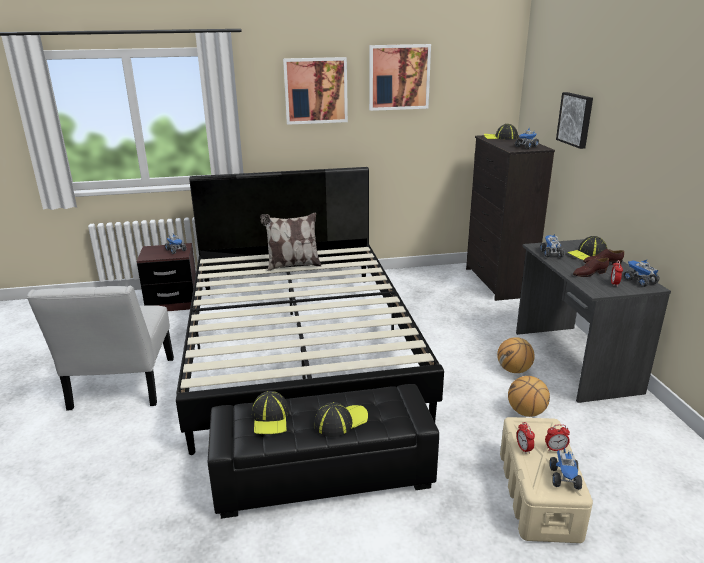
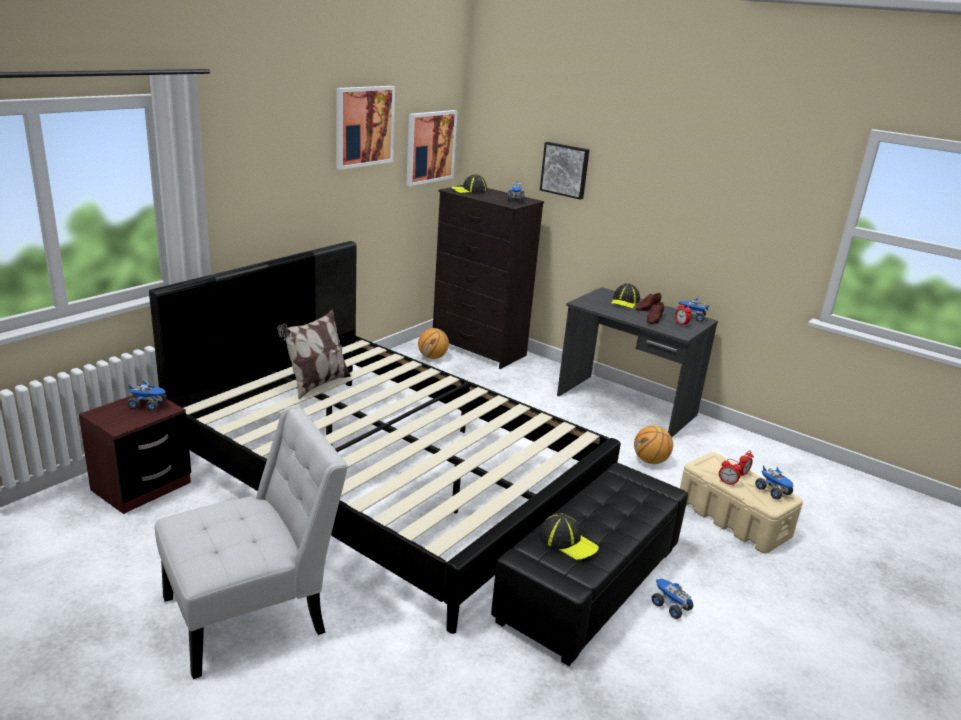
camera: 45 degrees left, 0 degrees up
(121, 387) = (254, 612): white chair -> white chair turned 75 degrees counterclockwise
(316, 90) = (282, 148): picture -> picture (430, 147)
(340, 421) = (621, 517): cap -> none
(514, 370) = (598, 429): basketball -> basketball (432, 357)
(550, 254) = (602, 308): toy truck -> toy truck (670, 606)

